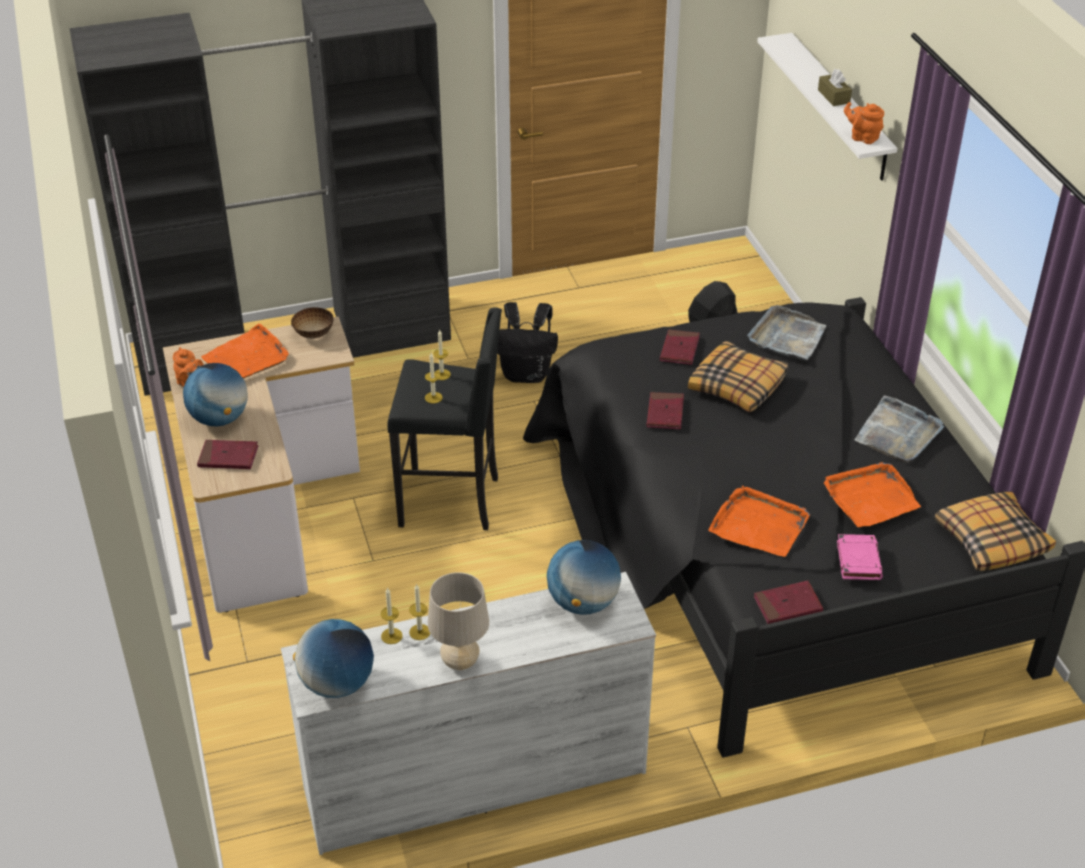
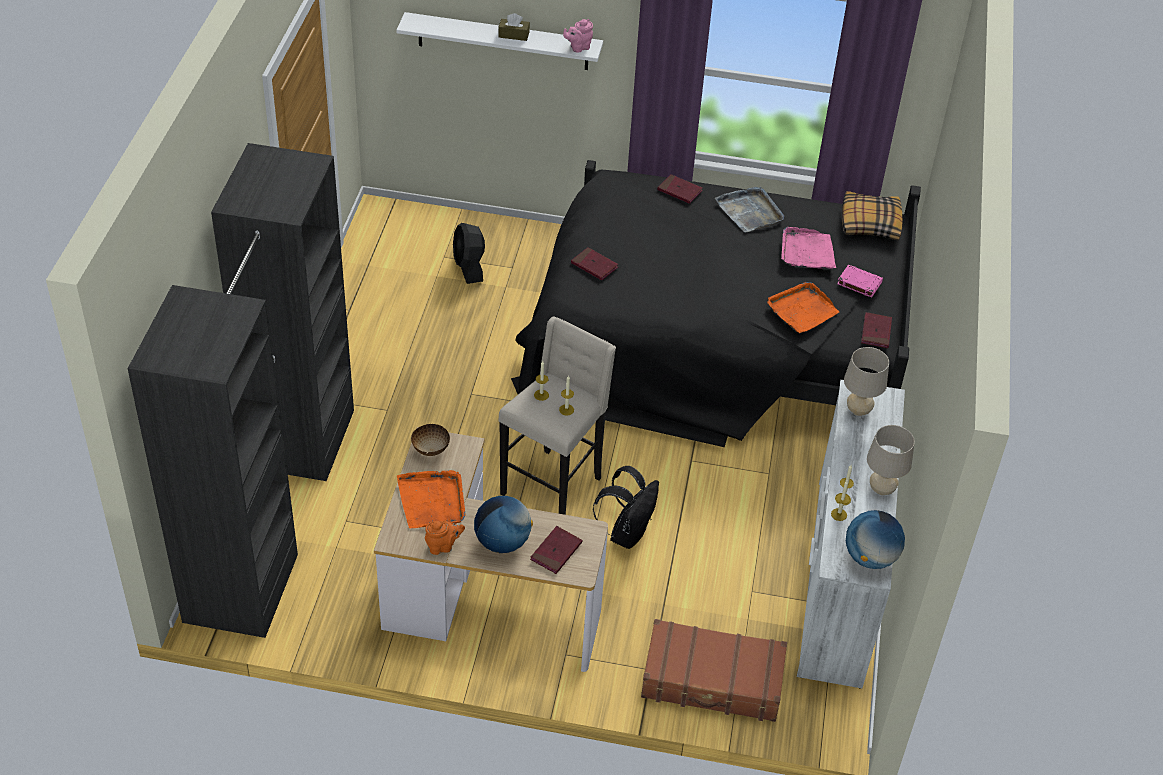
camera: 65 degrees left, 5 degrees up
(258, 716) = (712, 681): none -> brown suitcase
(452, 501) = (553, 486): black stool -> beige stool
(527, 374) = (435, 384): black backpack -> black backpack (627, 533)
(583, 603) = (858, 410): globe -> beige table lamp
(665, 413) = (660, 303): red book -> red book (679, 191)
(738, 386) = (656, 257): pillow -> none
(787, 337) = (620, 210): grey tray -> none
(862, 137) = (578, 47): orange teapot -> pink teapot
(870, 498) = (807, 251): orange tray -> pink tray

